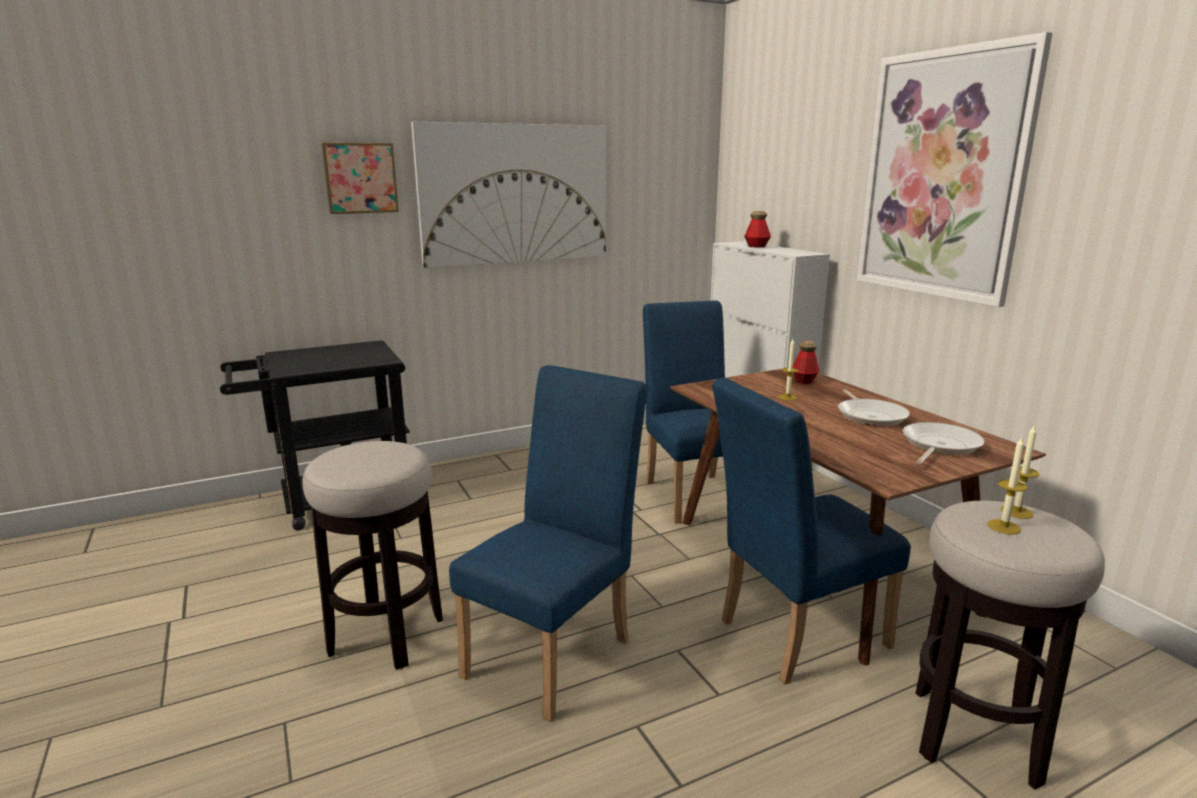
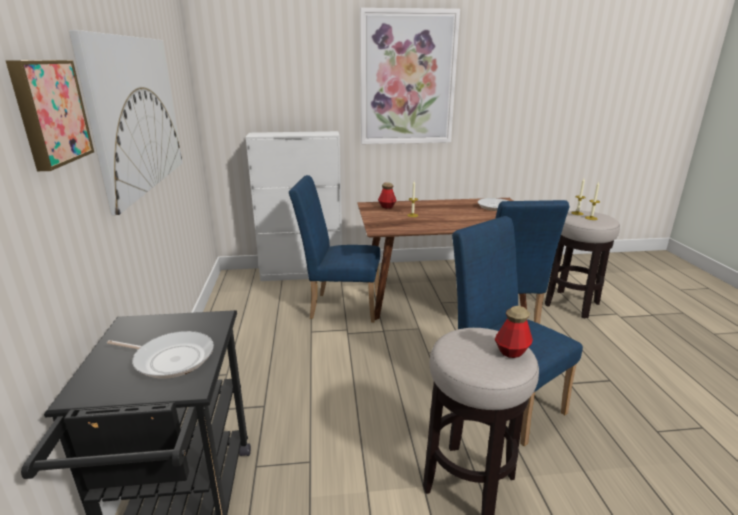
camera: 70 degrees left, 5 degrees up
(756, 246) = (283, 134): bottle -> bottle (511, 351)
(870, 416) = (452, 208): frying pan -> frying pan (171, 358)

